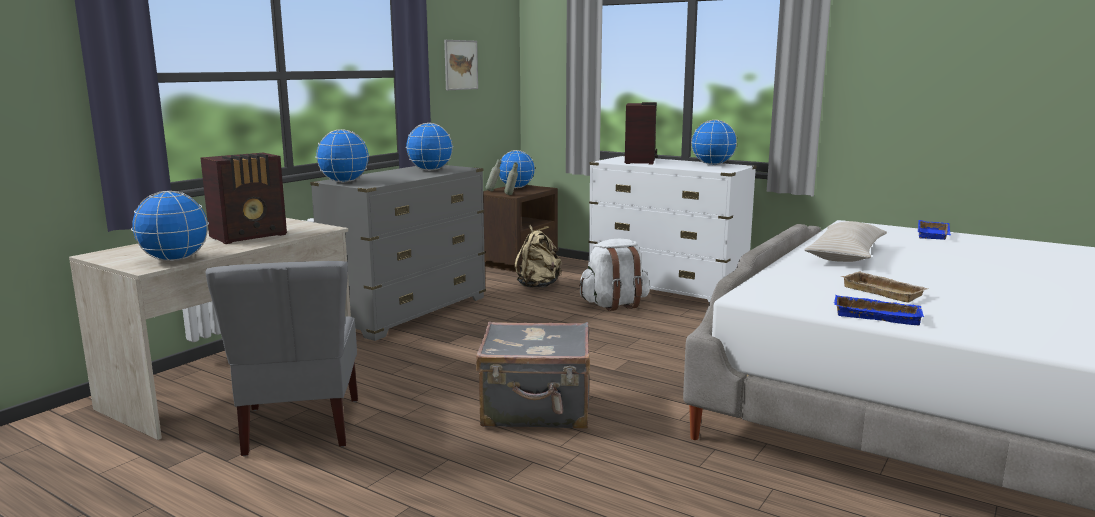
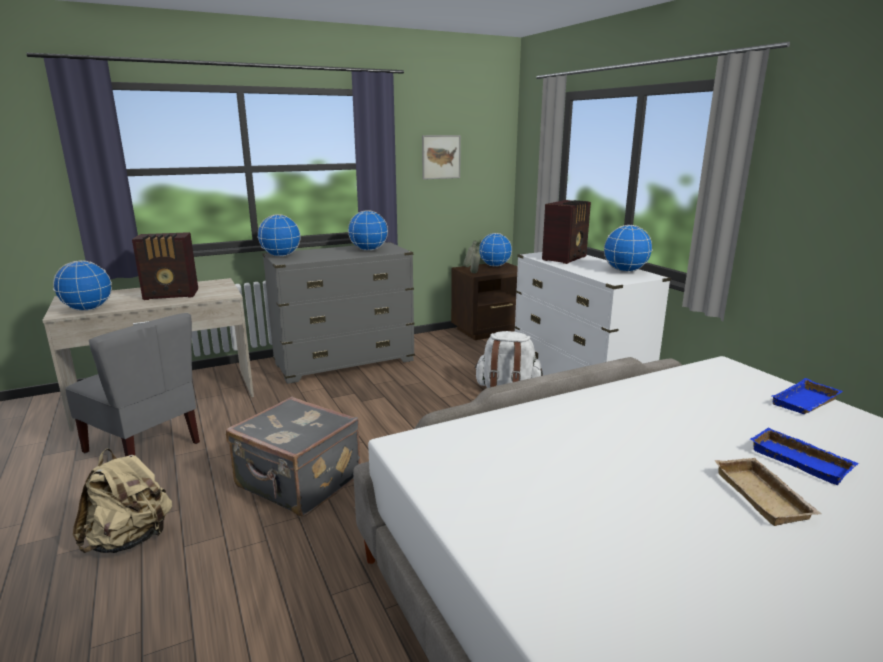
camera: 30 degrees right, 5 degrees up
(300, 427) = (145, 447): grey chair -> grey chair turned 75 degrees counterclockwise
(538, 286) = (471, 358): beige backpack -> beige backpack (130, 539)
(846, 255) = (626, 410): beige pillow -> none
(877, 315) = (479, 513): blue tray -> blue tray (802, 460)
(884, 292) = (560, 478): beige tray -> beige tray (765, 497)

